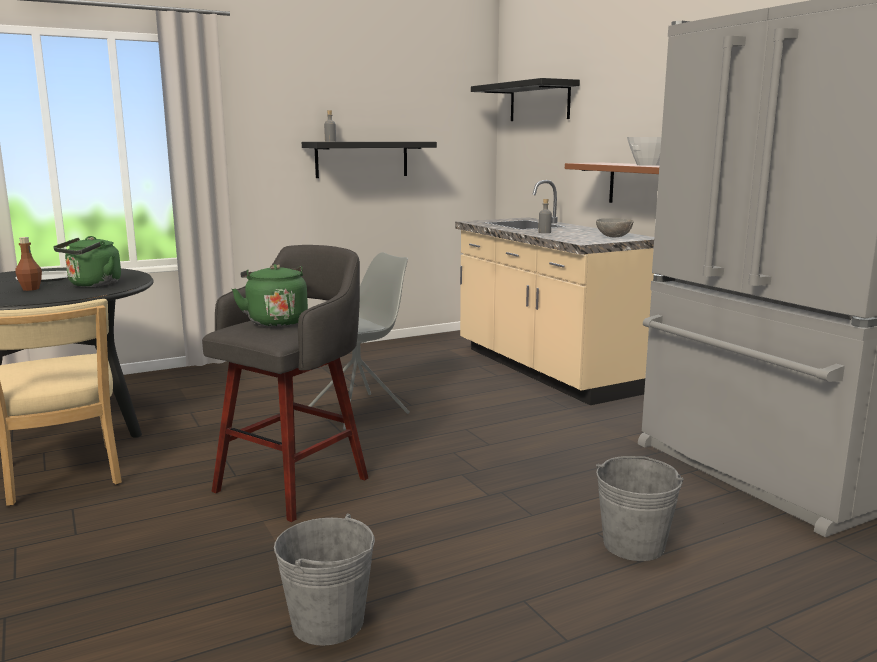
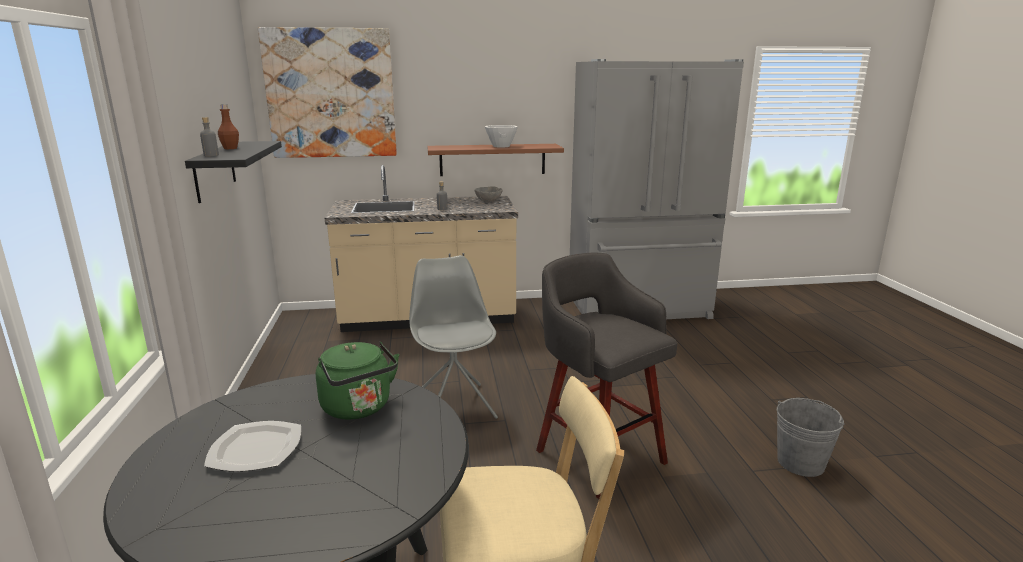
camera: 70 degrees left, 5 degrees up
(31, 289) = (344, 454): brown bottle -> brown bottle (230, 148)
(275, 321) = (606, 328): green kettle -> none
(539, 102) = (331, 94): black shelf -> picture
(633, 545) = (714, 359): grey bucket -> none

